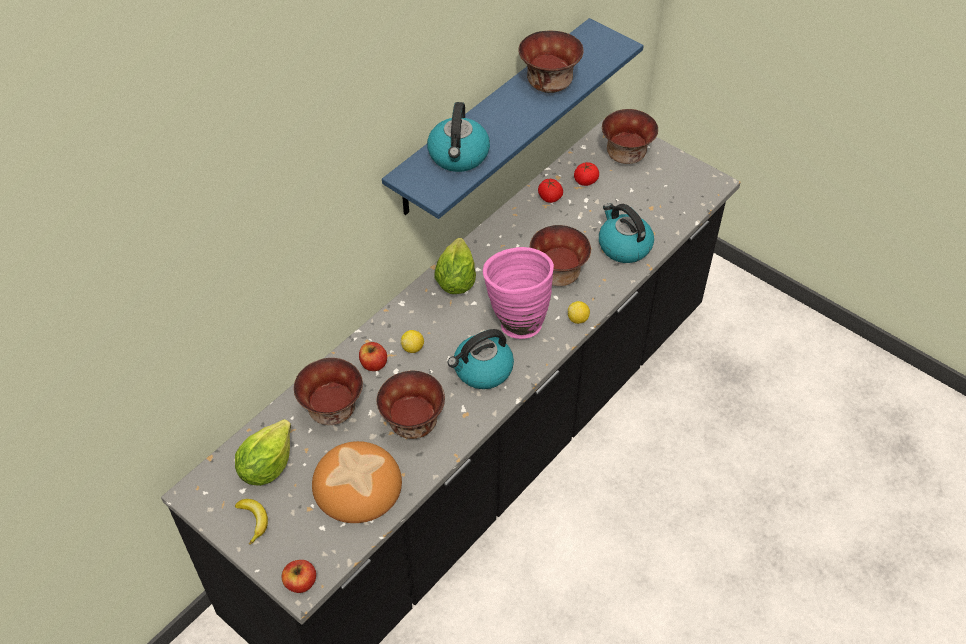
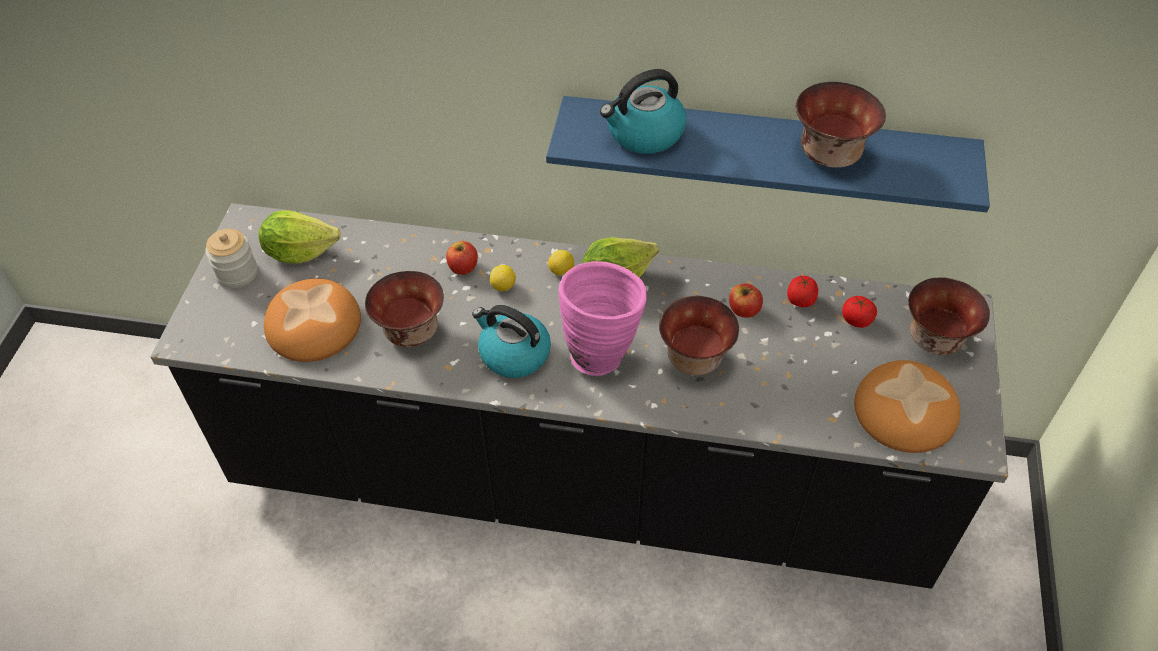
camera: 60 degrees right, 0 degrees up
(254, 520) = (237, 273): banana -> jar
(301, 582) = (187, 337): apple -> apple (743, 310)
(333, 409) = (390, 265): bowl -> none
(578, 319) = (643, 405): lemon -> lemon (561, 271)
(623, 246) = (787, 400): kettle -> none
(669, 198) = (905, 412): none -> bread

